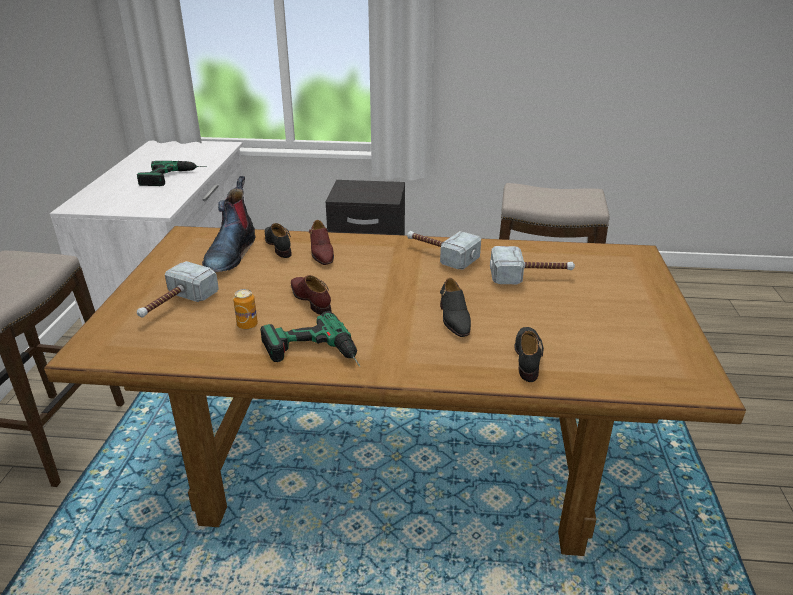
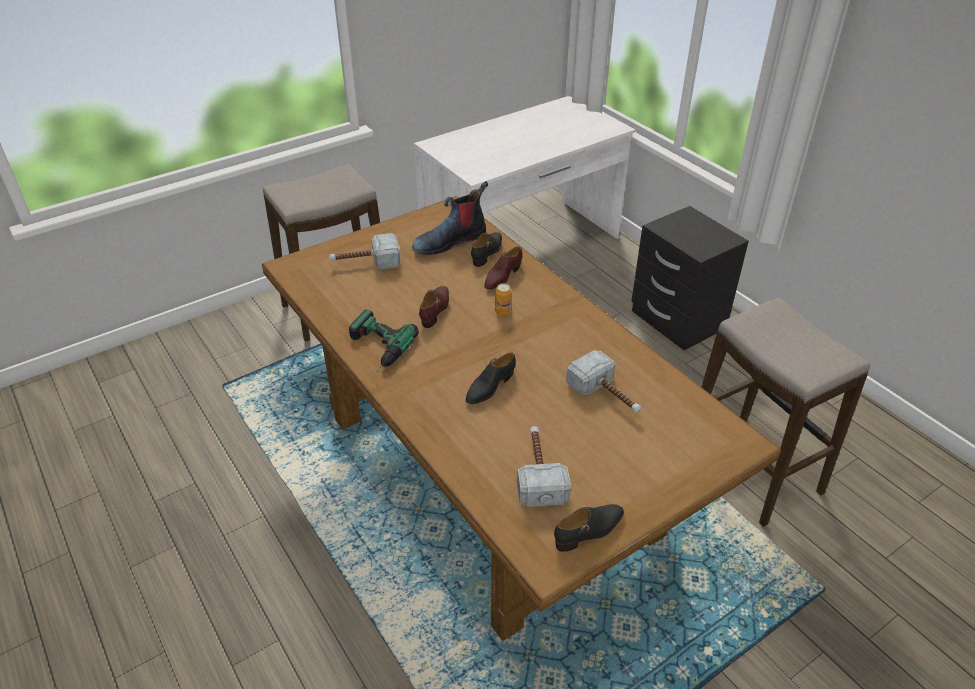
camera: 50 degrees right, 10 degrees up
(174, 177) = (529, 146): power drill -> none
(247, 325) = (376, 303): can -> can (503, 311)
(439, 254) = (577, 331): hammer -> hammer (539, 471)
(528, 357) = (480, 448): black shoe -> black shoe (589, 531)

